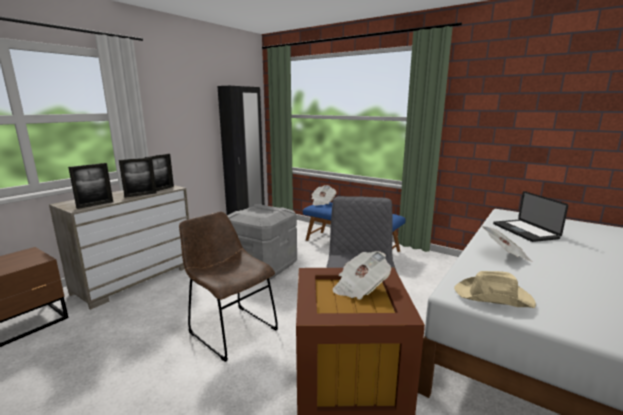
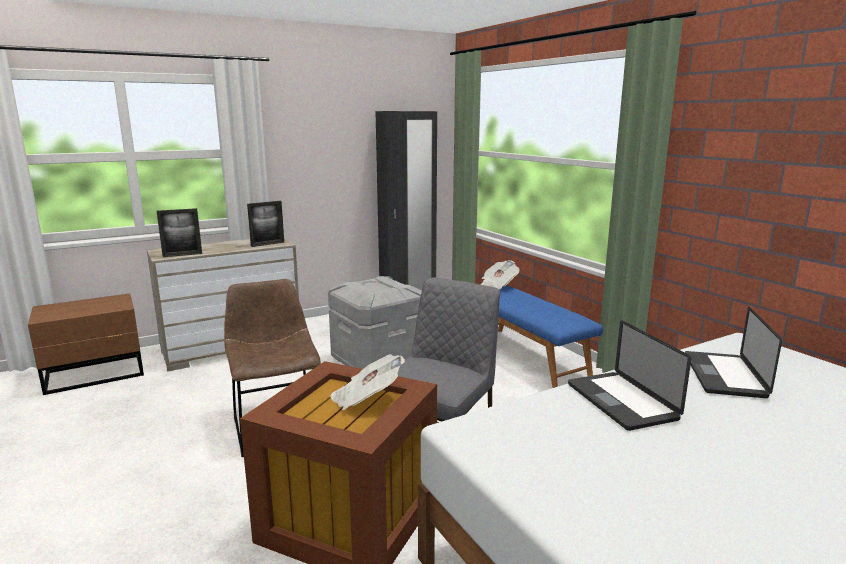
camera: 25 degrees right, 0 degrees up
(140, 195) = (238, 248): picture frame -> none
(494, 297) = (505, 447): beige hat -> none
(505, 255) = (621, 401): newspaper -> laptop

